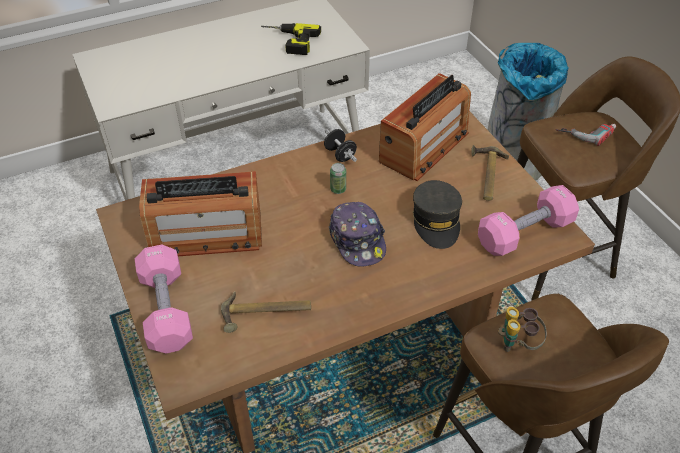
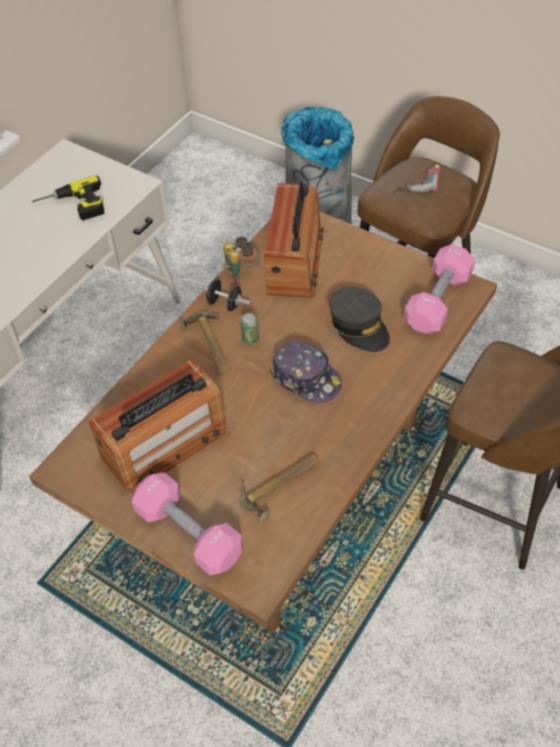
camera: 30 degrees left, 5 degrees up
(486, 176) = (368, 263): hammer -> hammer (208, 346)
(518, 343) = (497, 400): binoculars -> binoculars (242, 270)

